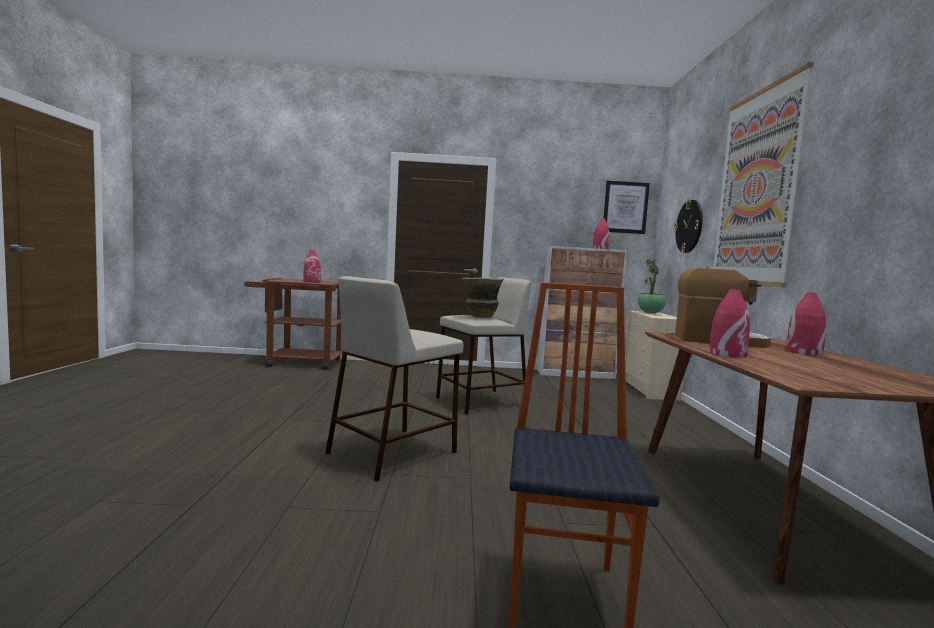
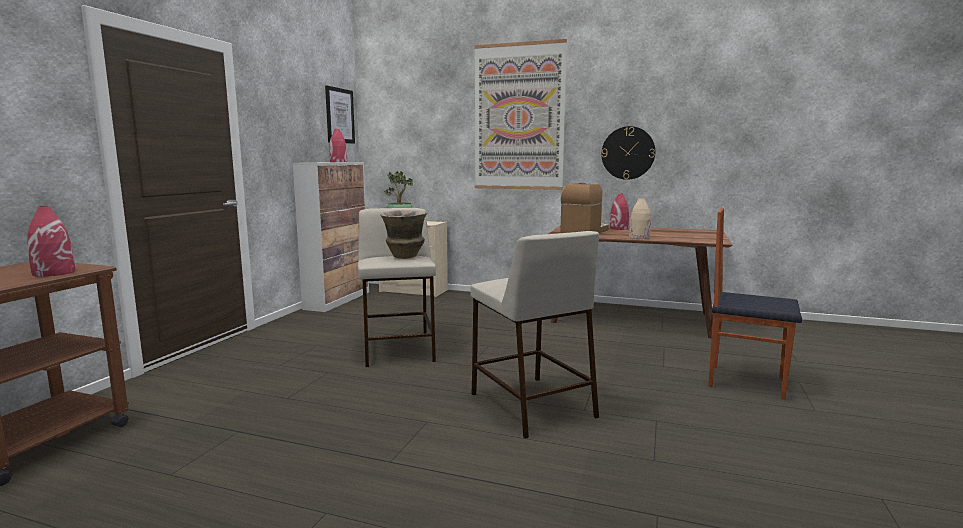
camera: 70 degrees left, 5 degrees up
(689, 226) = (426, 140): wall clock -> wall clock (628, 153)
(727, 354) = (639, 237): red vase -> beige vase

